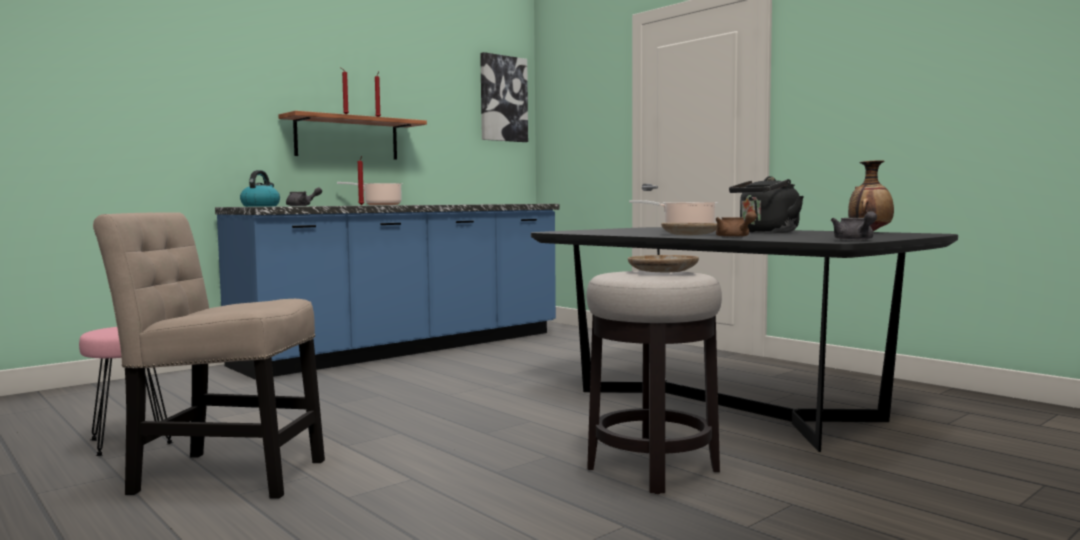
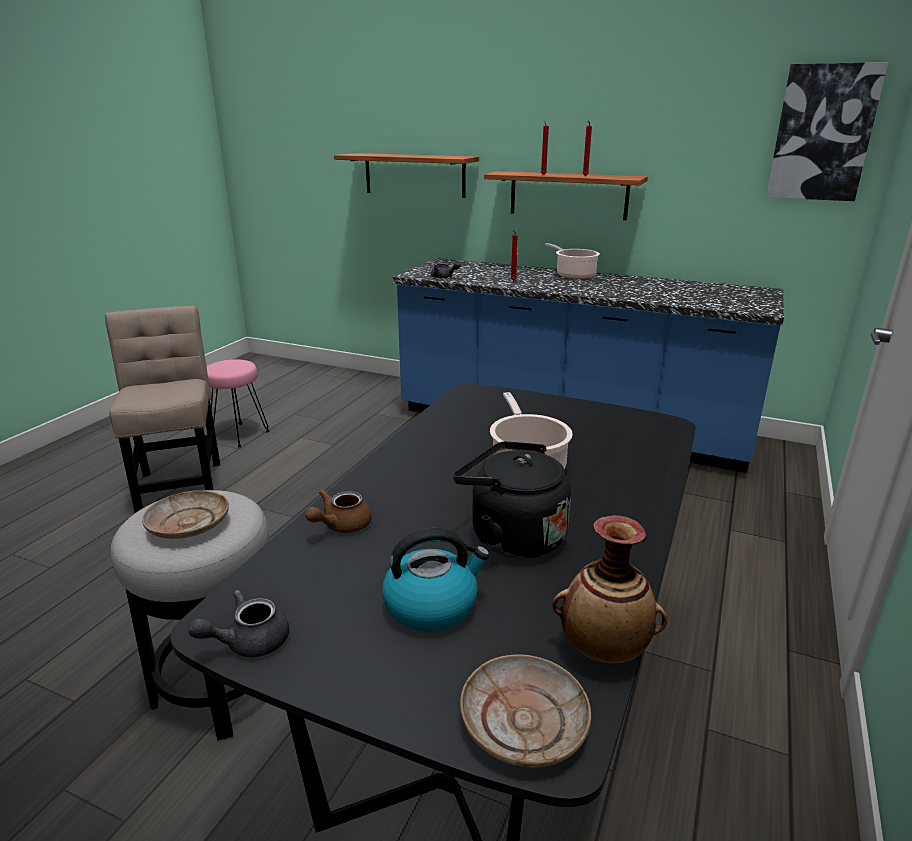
camera: 65 degrees right, 20 degrees up
(176, 115) = (414, 175): none -> shelf
(260, 206) = (453, 264): kettle -> kettle (432, 605)
(689, 234) = (414, 483): beige plate -> beige plate (524, 721)

